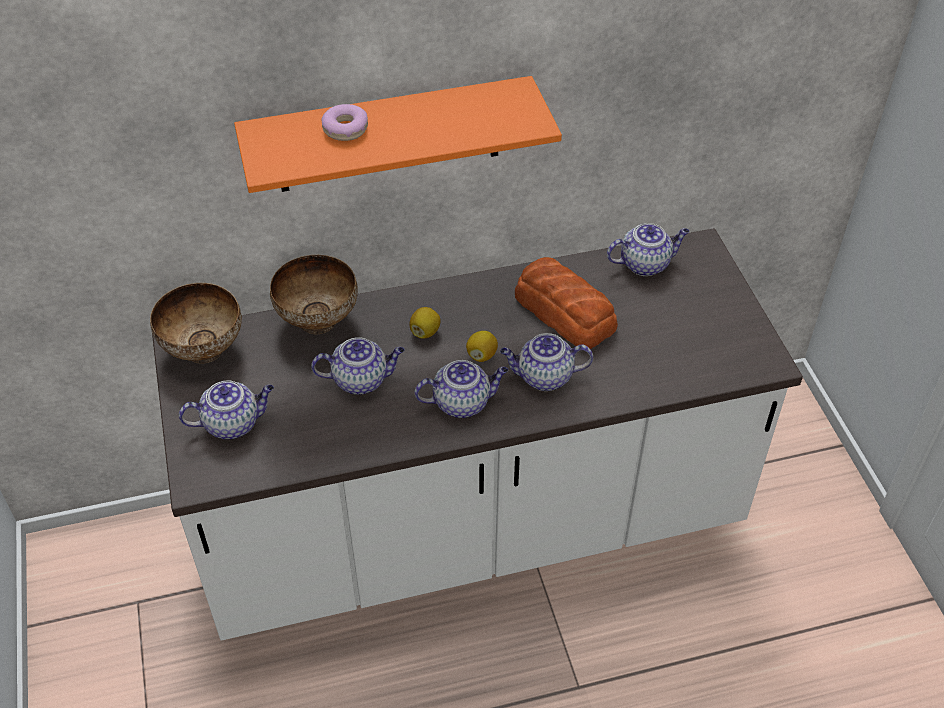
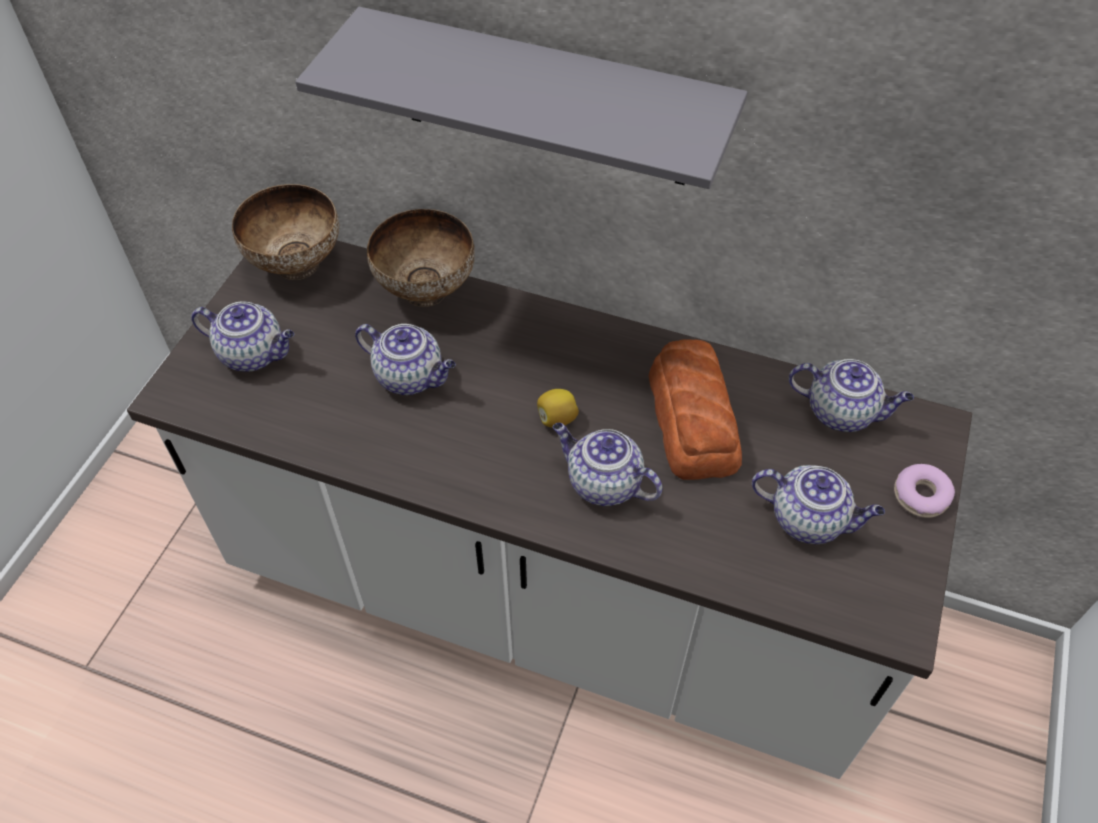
camera: 35 degrees right, 5 degrees up
(345, 129) = (462, 62): donut -> donut (921, 495)
(388, 135) = (545, 100): orange shelf -> grey shelf
(425, 332) = (521, 360): lemon -> none
(462, 402) = (489, 461): teapot -> teapot (809, 519)

